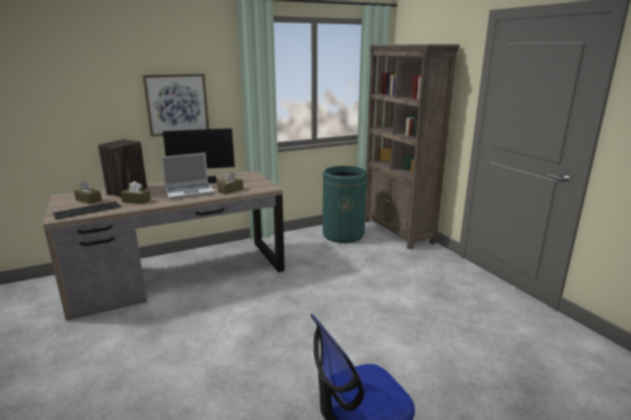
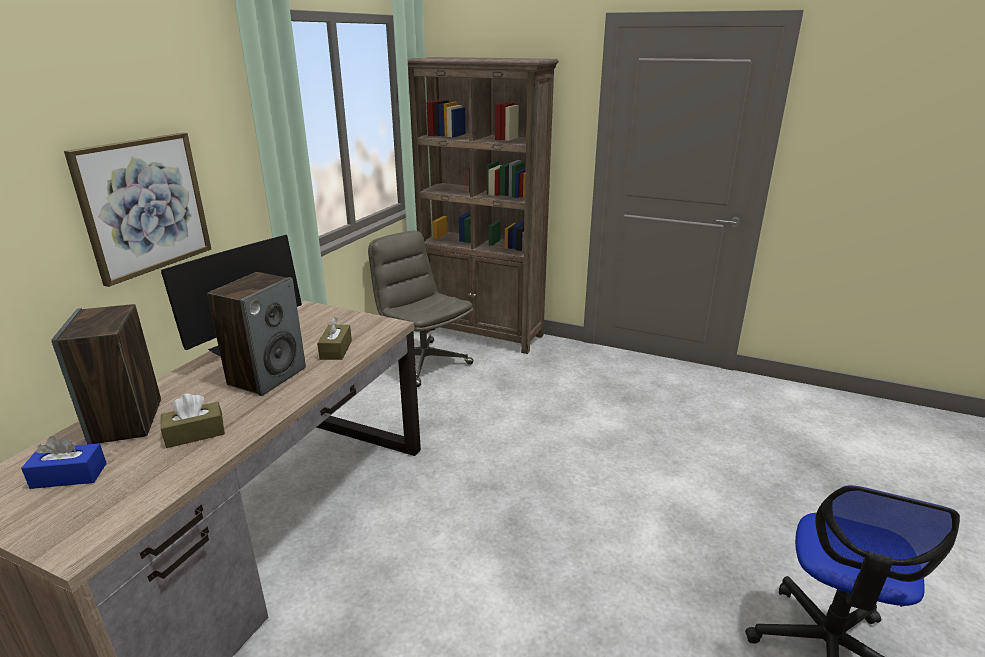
camera: 40 degrees left, 5 degrees up
(87, 210) = (119, 498): keyboard -> none
(88, 200) = (69, 476): brown tissue box -> blue tissue box
(190, 192) = (267, 376): laptop -> speaker
(343, 235) = (423, 362): green trash can -> grey office chair

